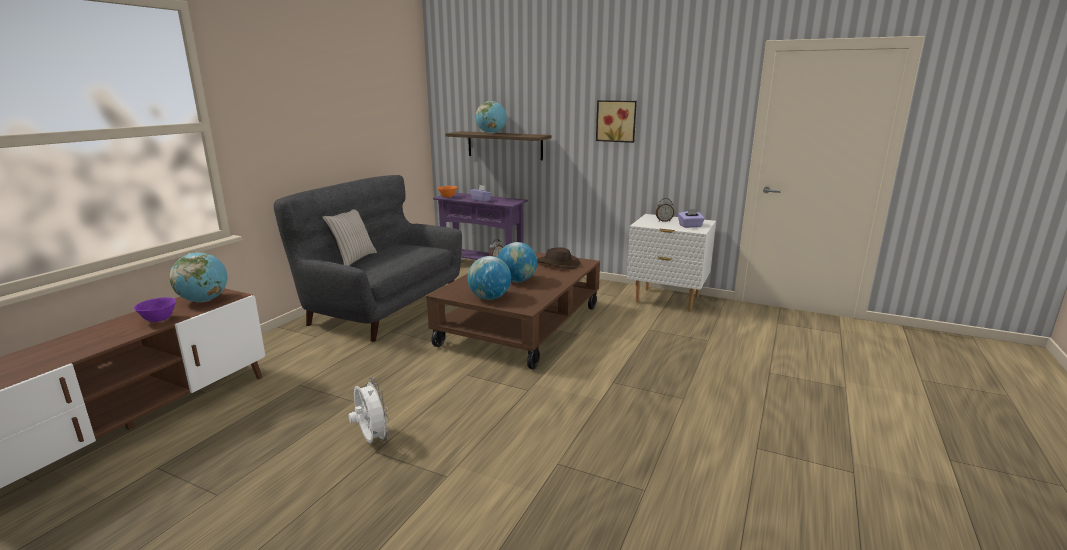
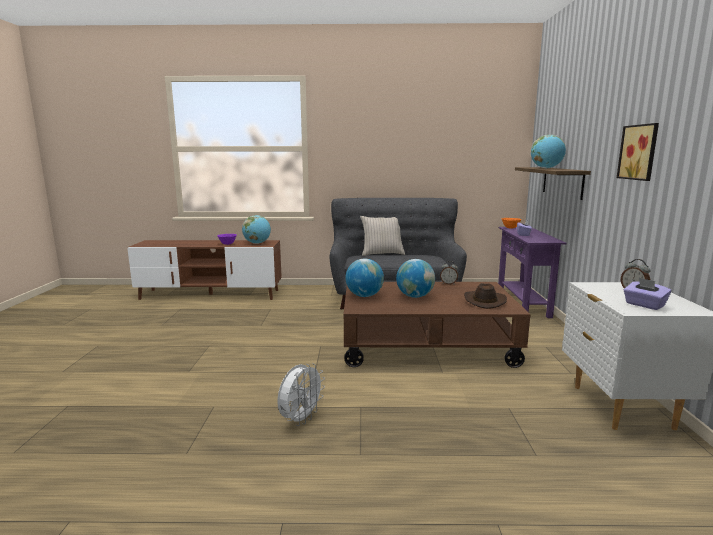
camera: 65 degrees right, 5 degrees down
(372, 440) = (220, 341): white fan -> white fan (300, 419)

